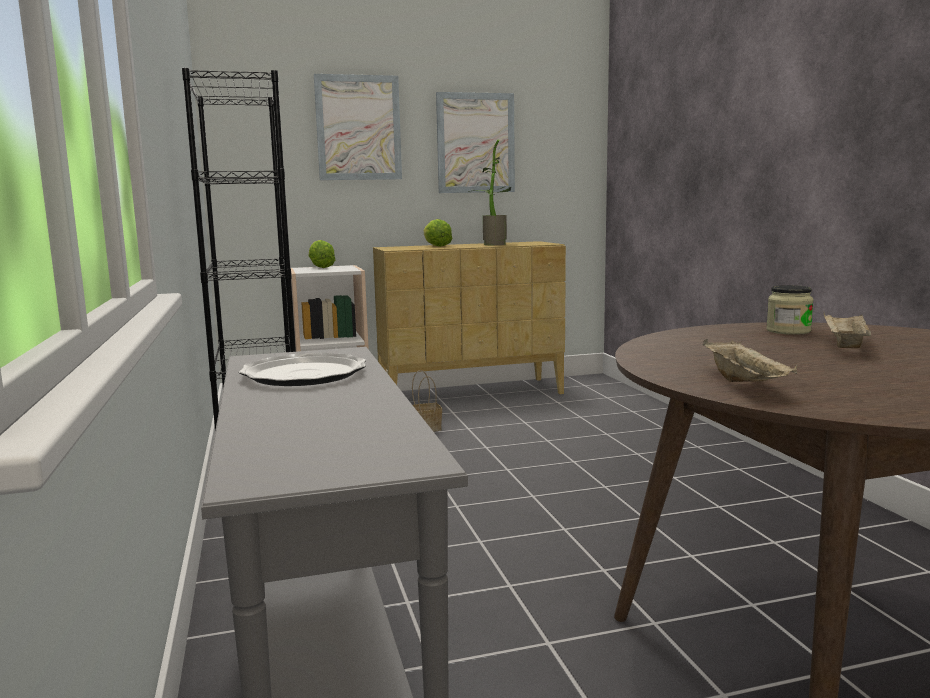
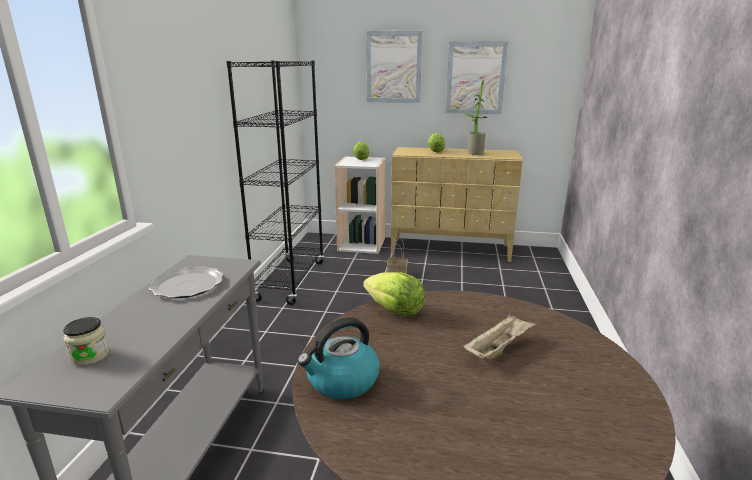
camera: 25 degrees right, 10 degrees up
(671, 342) = (394, 310): none -> lettuce
(745, 384) = (342, 381): beige tray -> kettle
(788, 331) = (497, 315): jar -> jar (90, 356)

